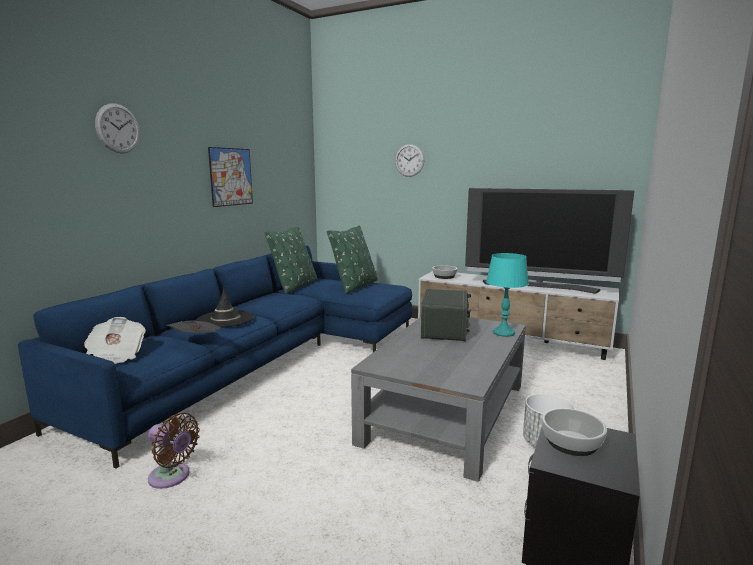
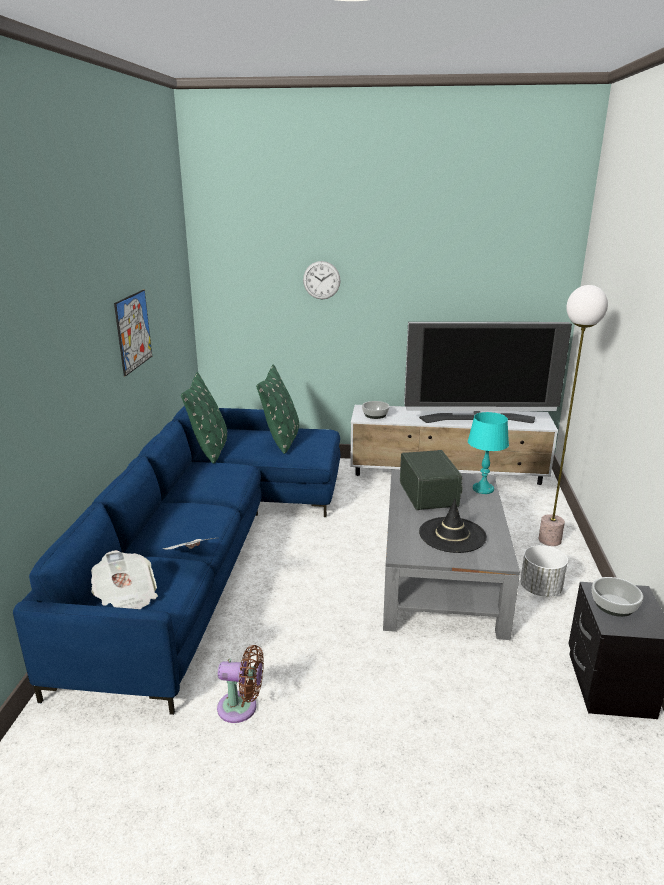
camera: 20 degrees left, 10 degrees up
(118, 128) = (48, 316): wall clock -> none
(225, 319) = (189, 519): black hat -> black hat (452, 535)
(584, 404) = (549, 540): none -> floor lamp

